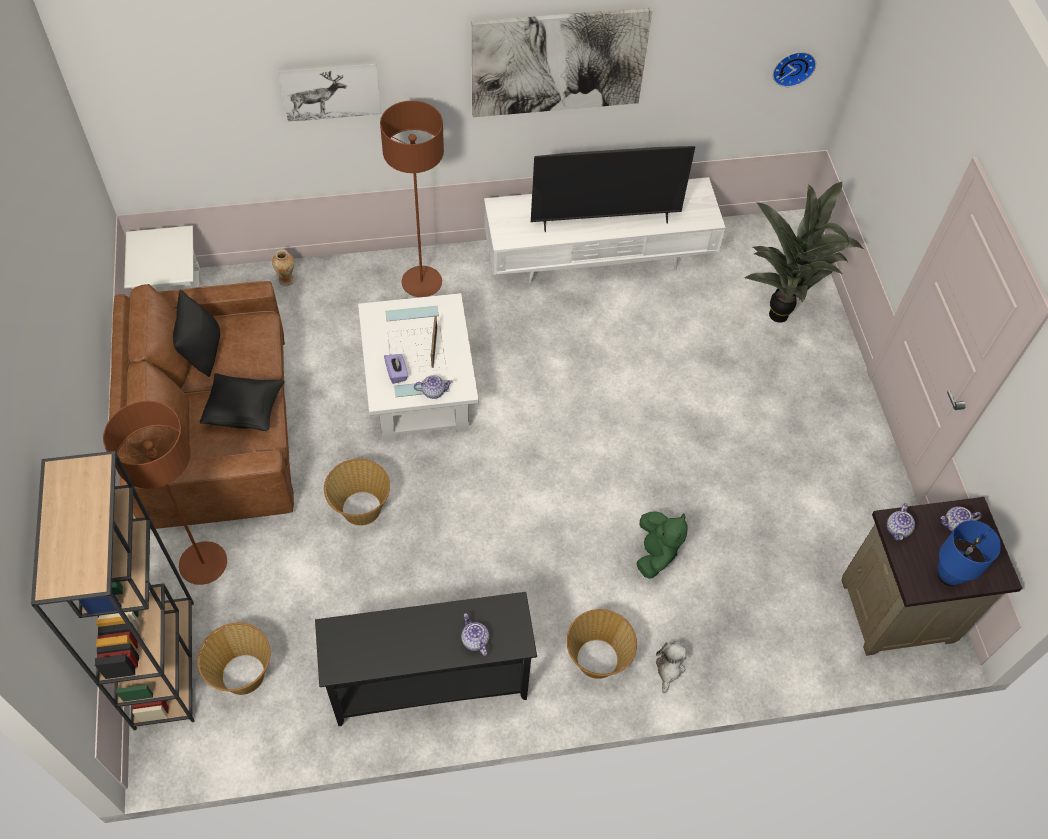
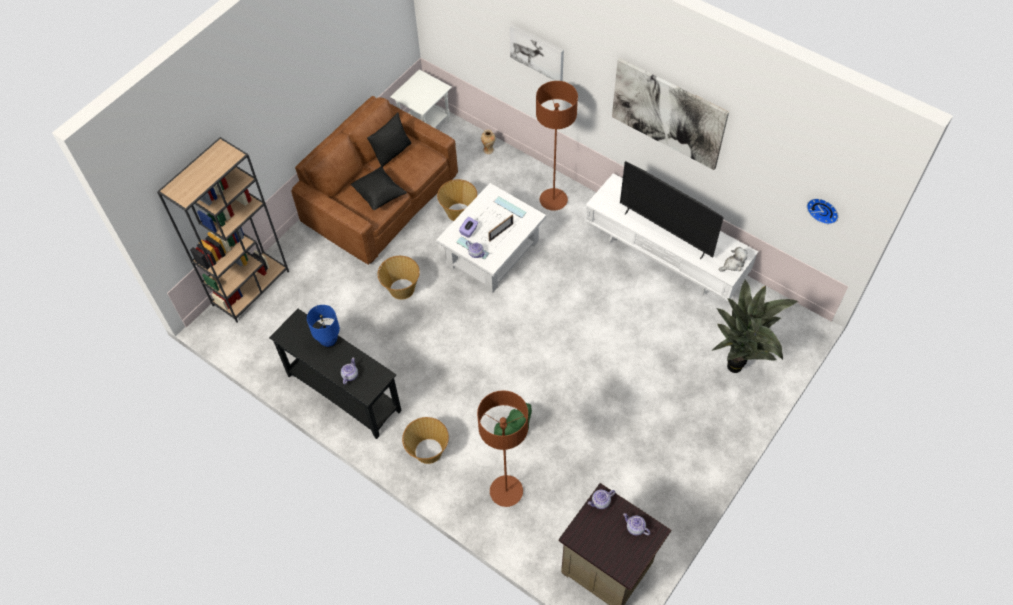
camera: 50 degrees right, 0 degrees up
(203, 564) = (310, 258): brown floor lamp -> brown floor lamp (506, 491)
(242, 674) = (275, 319): basket -> basket (458, 212)
(669, 668) = (456, 486): plush toy -> plush toy (733, 264)
(949, 575) = (599, 547): blue table lamp -> blue table lamp (329, 341)

